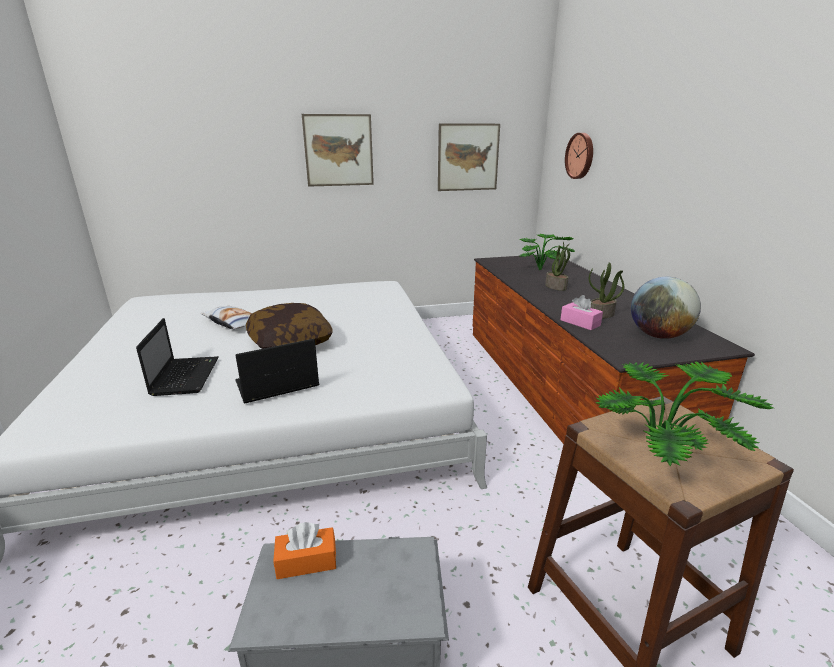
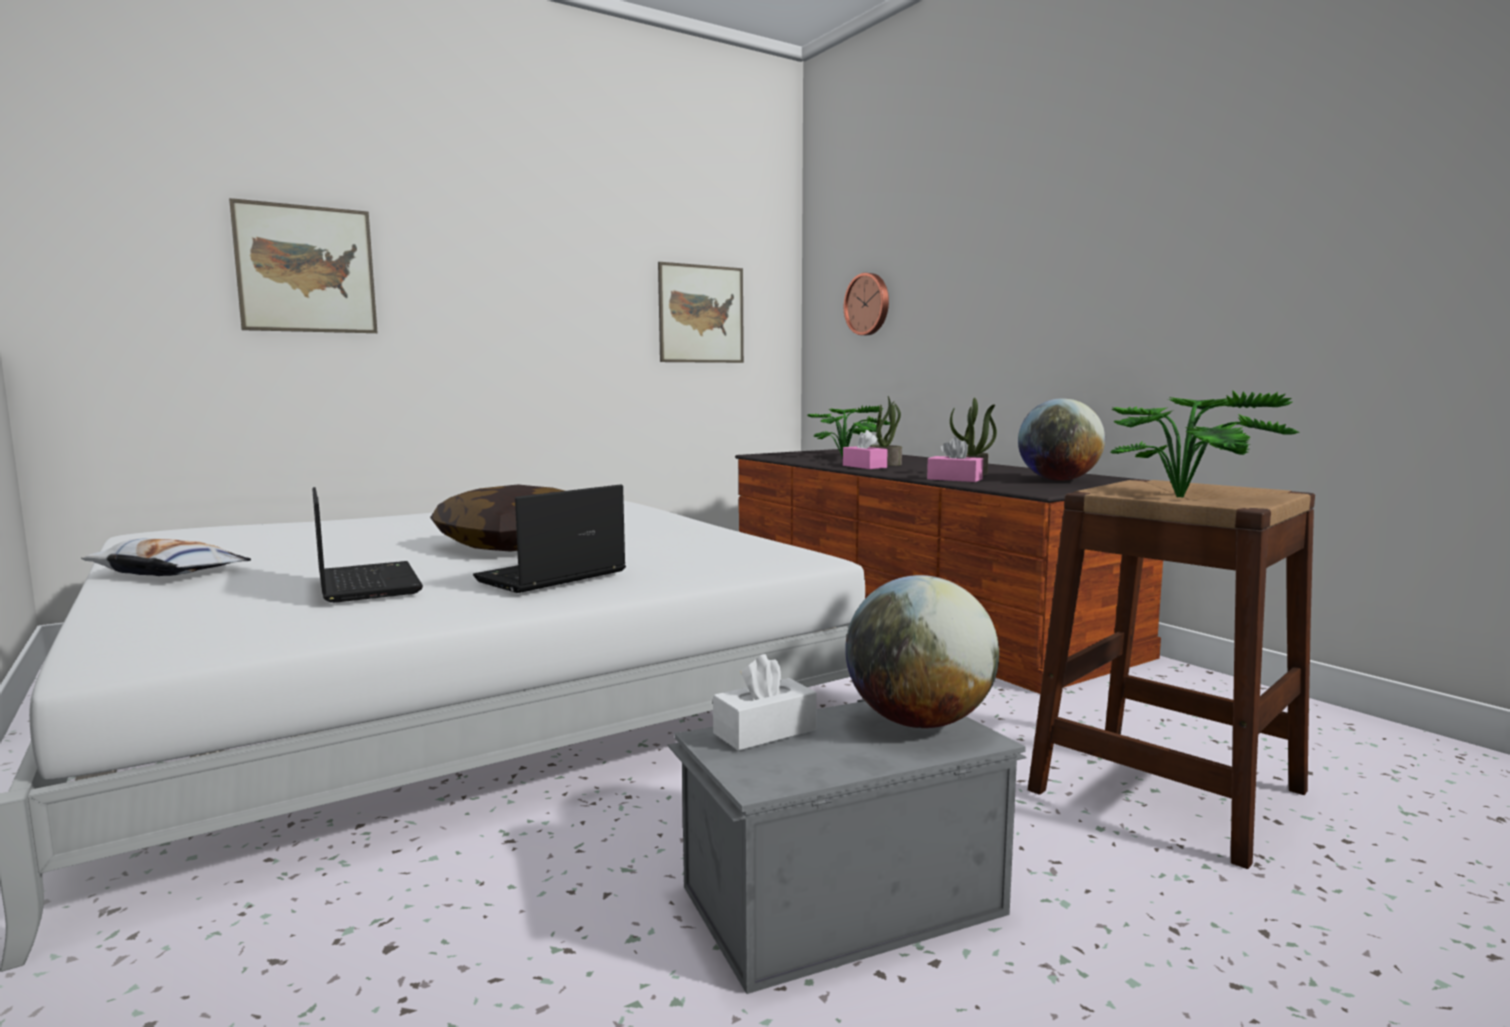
camera: 20 degrees left, 15 degrees down
(233, 323) = (380, 540): pillow -> pillow (167, 572)
(306, 561) = (765, 732): orange tissue box -> white tissue box
(338, 150) = (508, 291): picture -> picture (306, 269)
(401, 581) = (919, 722): none -> globe
(538, 290) = (864, 466): none -> pink tissue box

